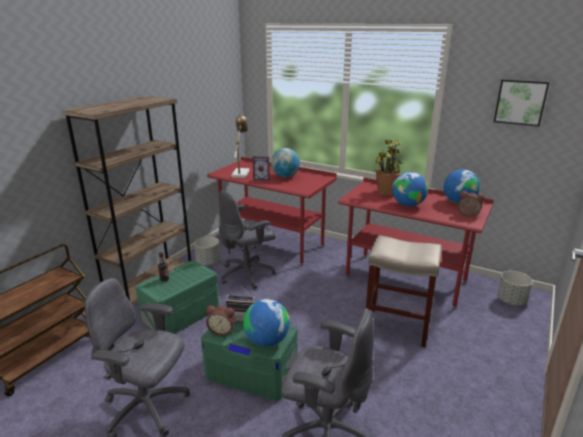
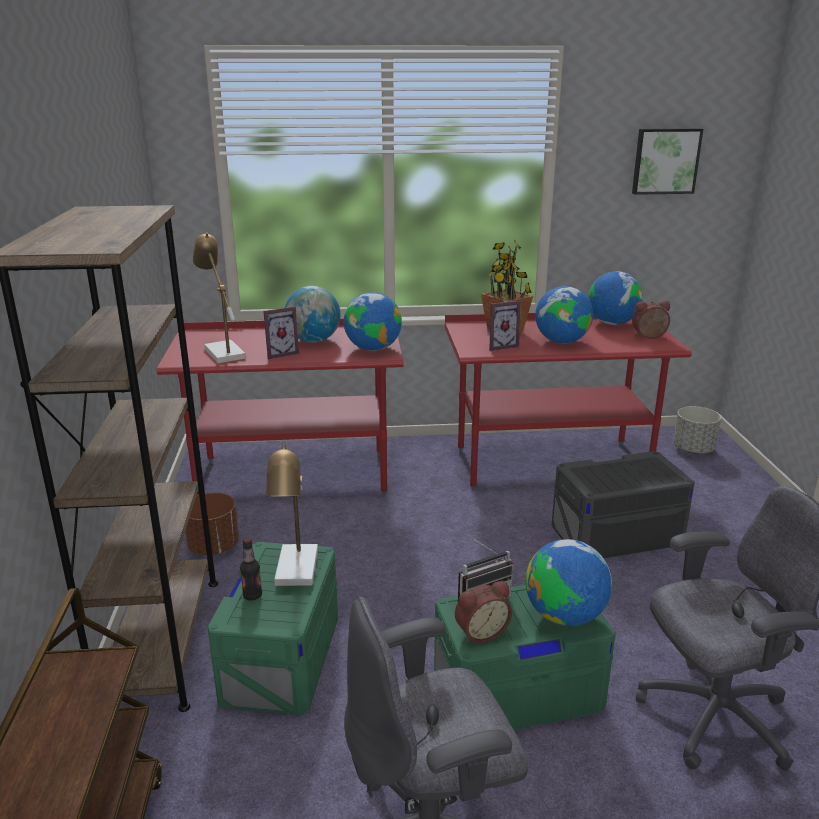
camera: 35 degrees left, 0 degrees up
(190, 277) = (297, 573): none -> table lamp
(208, 262) = (214, 547): grey planter -> brown planter
(247, 274) = (314, 541): grey office chair -> none
(304, 186) = (373, 348): none -> globe
(369, 199) = (500, 346): none -> picture frame
(395, 327) = (616, 534): beige stool -> grey storage box

